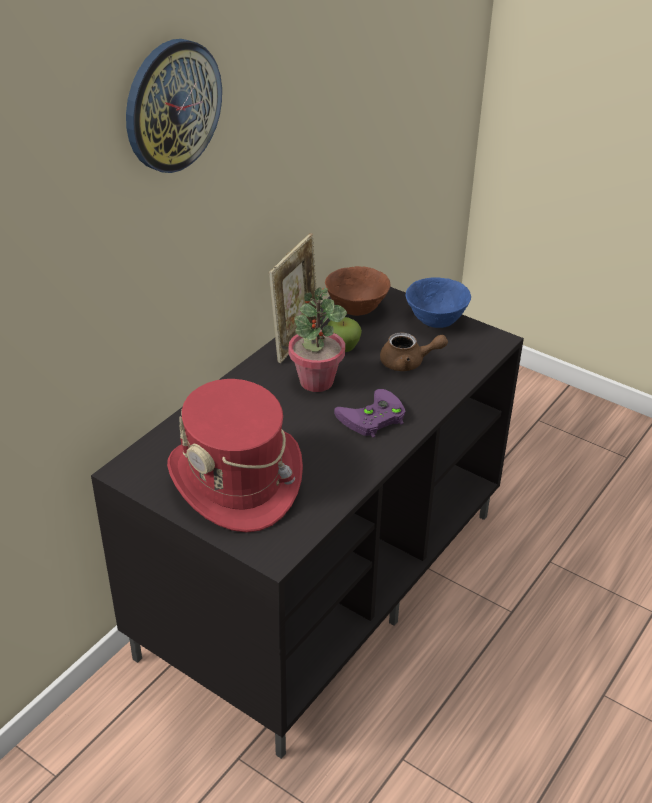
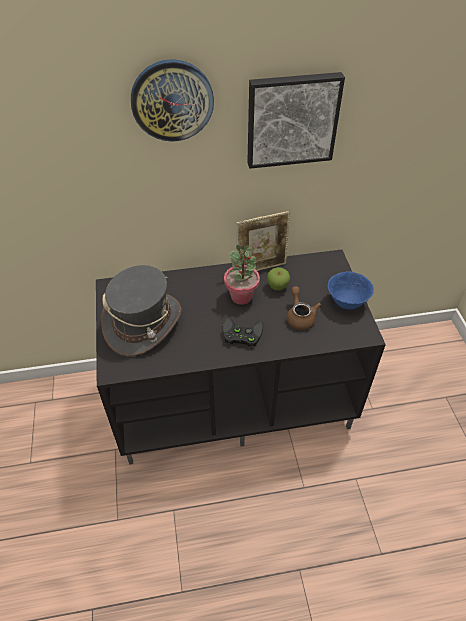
camera: 45 degrees right, 10 degrees up
(236, 480) = (143, 323): red hat -> grey hat
(293, 93) = (291, 119): none -> picture
(357, 310) = (313, 269): brown bowl -> none
(371, 419) = (240, 335): purple game controller -> black game controller
(408, 363) = (300, 316): brown teapot -> brown teapot turned 150 degrees counterclockwise

